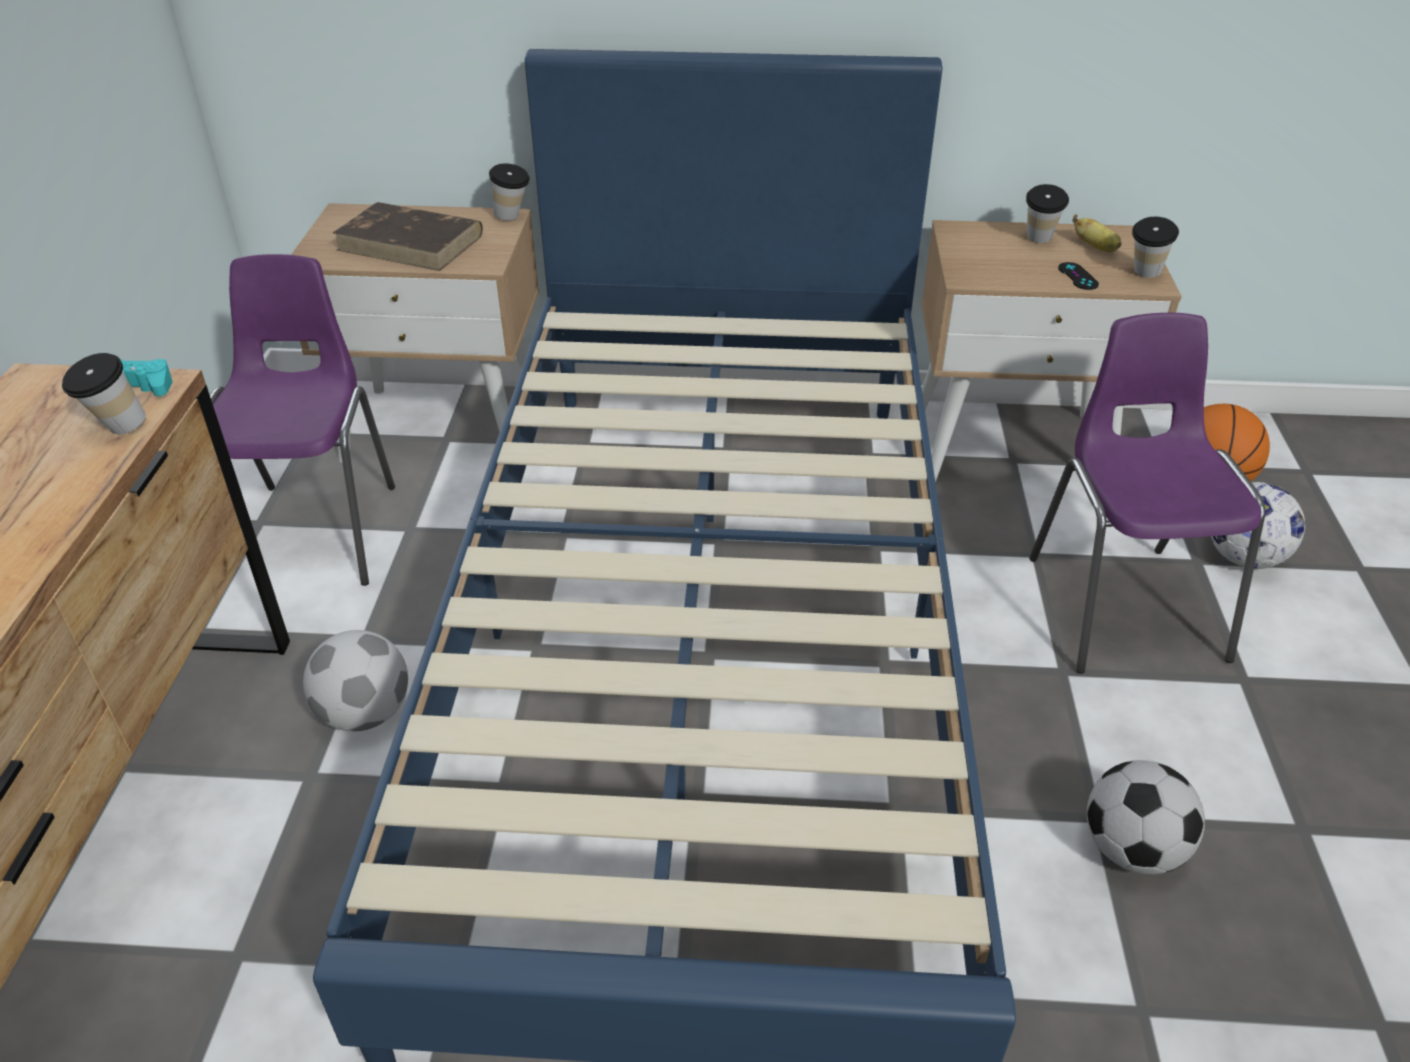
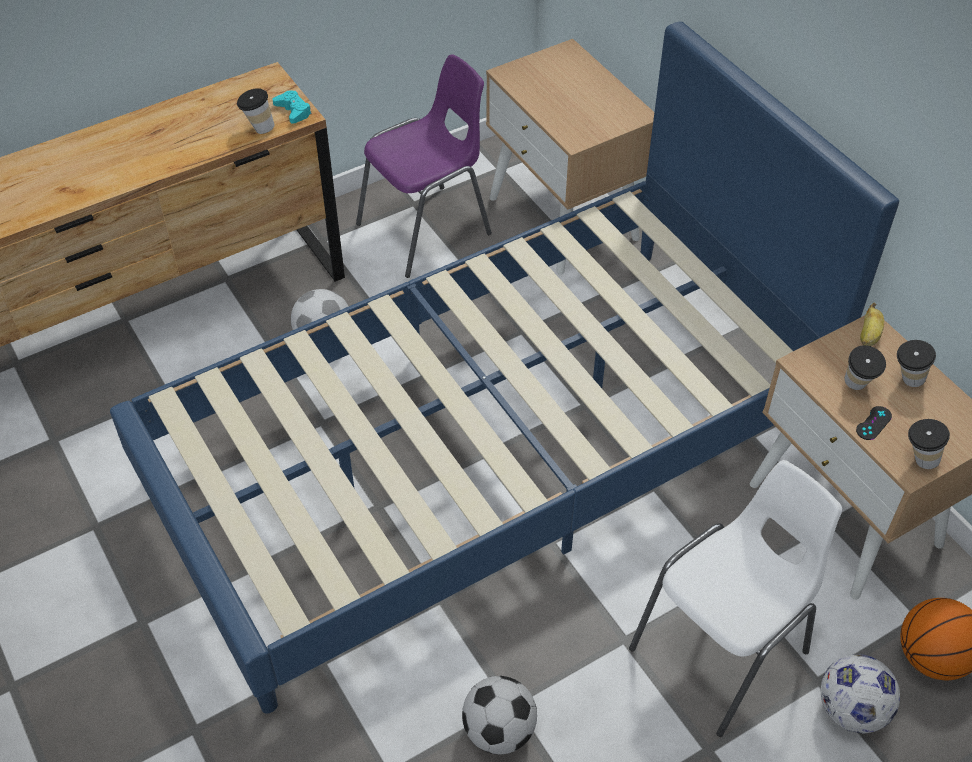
camera: 55 degrees right, 10 degrees up
(412, 243) = (565, 98): brown book -> none
(513, 218) = (640, 118): cup -> cup (857, 387)
(1096, 248) = (934, 418): banana -> banana (868, 336)
(1122, 604) = (724, 650): purple chair -> white chair

